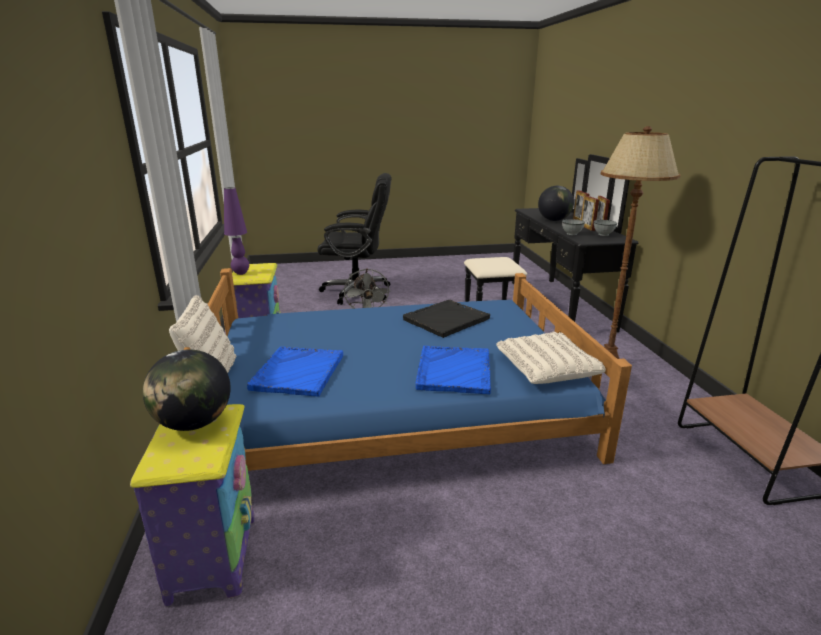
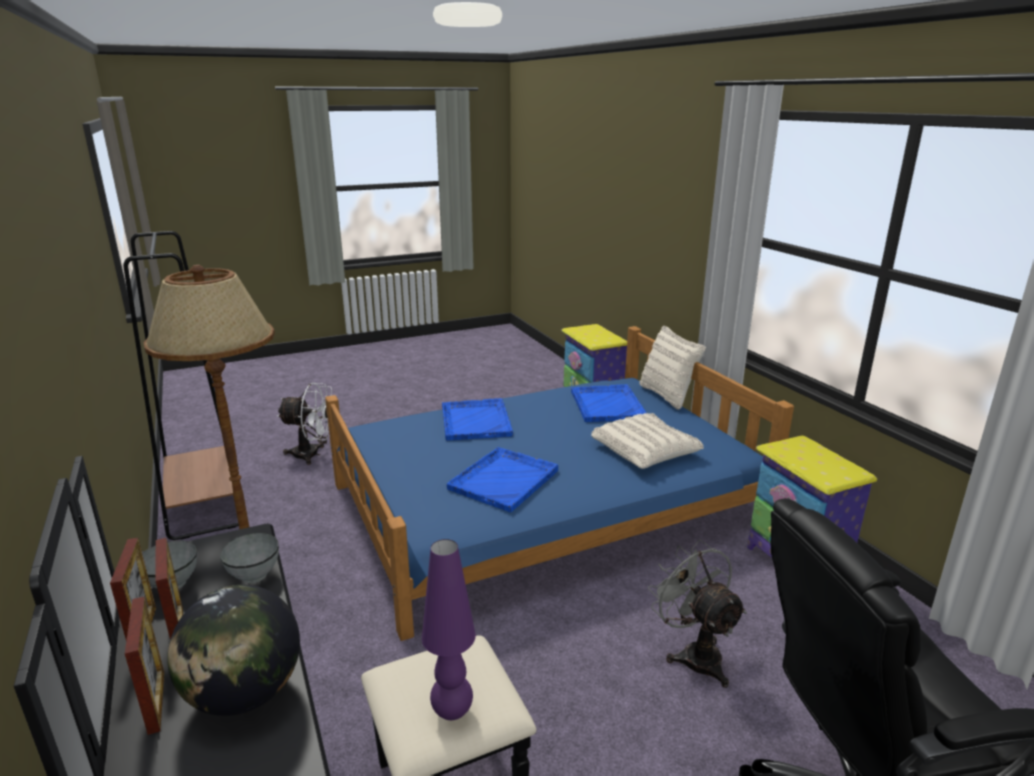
camera: 165 degrees right, 0 degrees up
(194, 423) = (602, 337): globe -> none
(241, 273) = (820, 452): purple table lamp -> purple table lamp (451, 712)
(445, 319) = (504, 479): black tray -> blue tray
(547, 367) = (389, 435): beige pillow -> beige pillow (645, 451)
(678, 525) = (312, 454): none -> white fan

